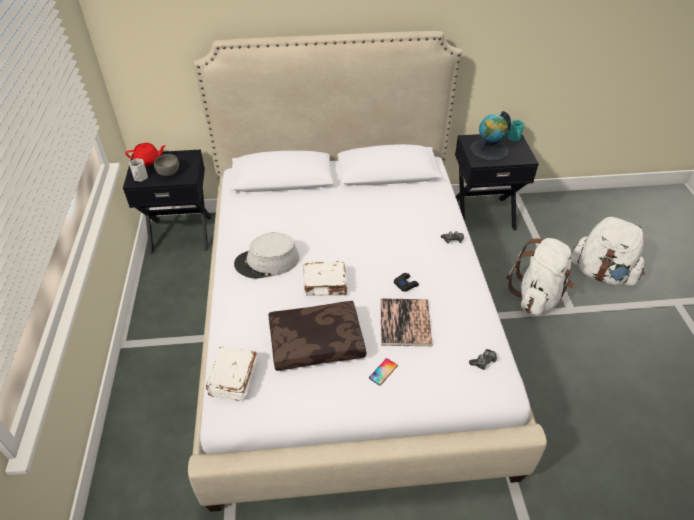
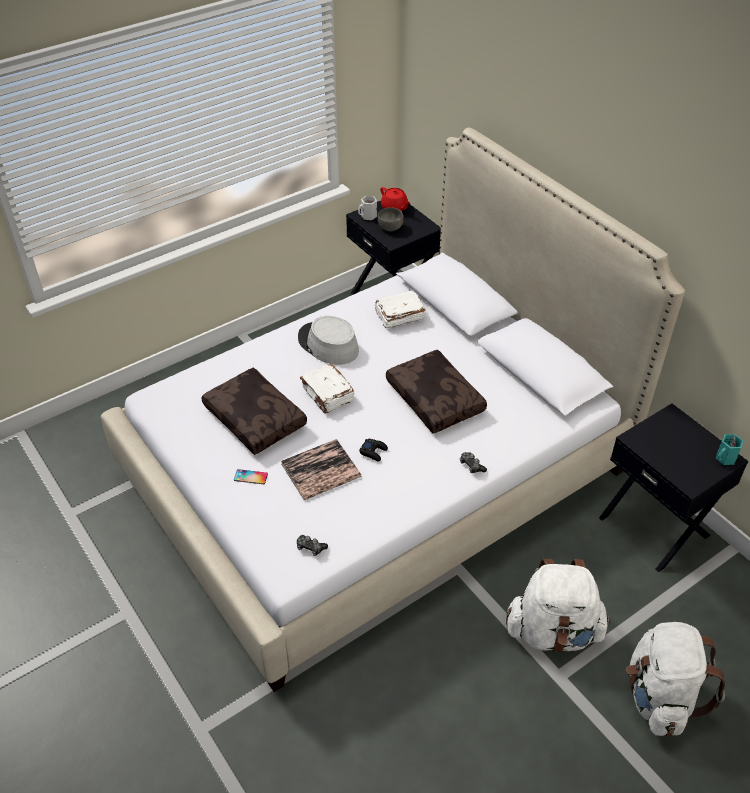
camera: 60 degrees right, 0 degrees up
(233, 379) = (182, 385): white book -> white book (399, 316)
(375, 229) = (436, 399): none -> brown pillow
(489, 150) = (670, 441): globe -> none

